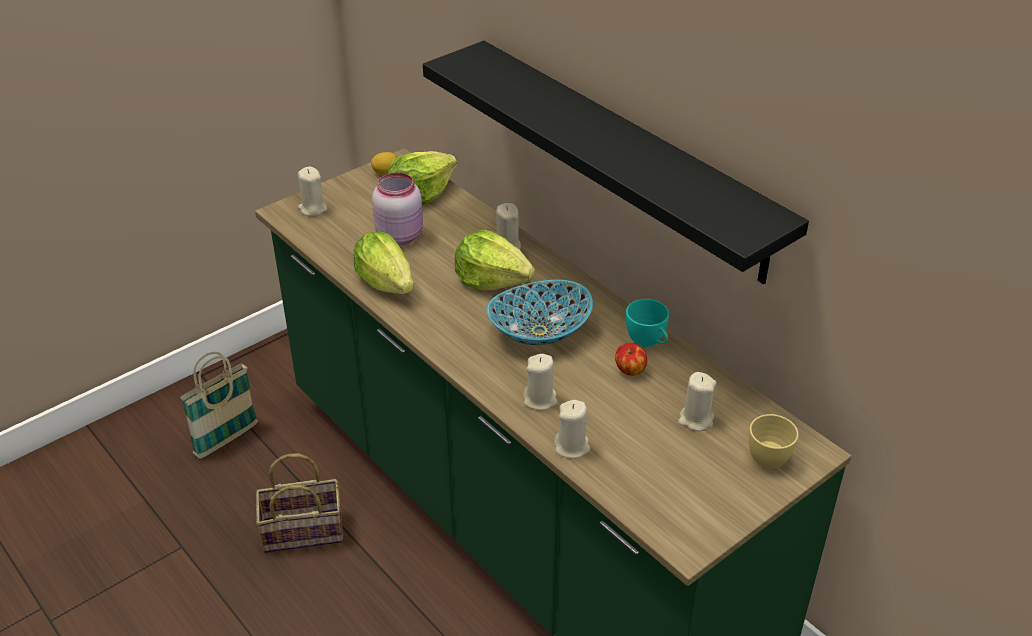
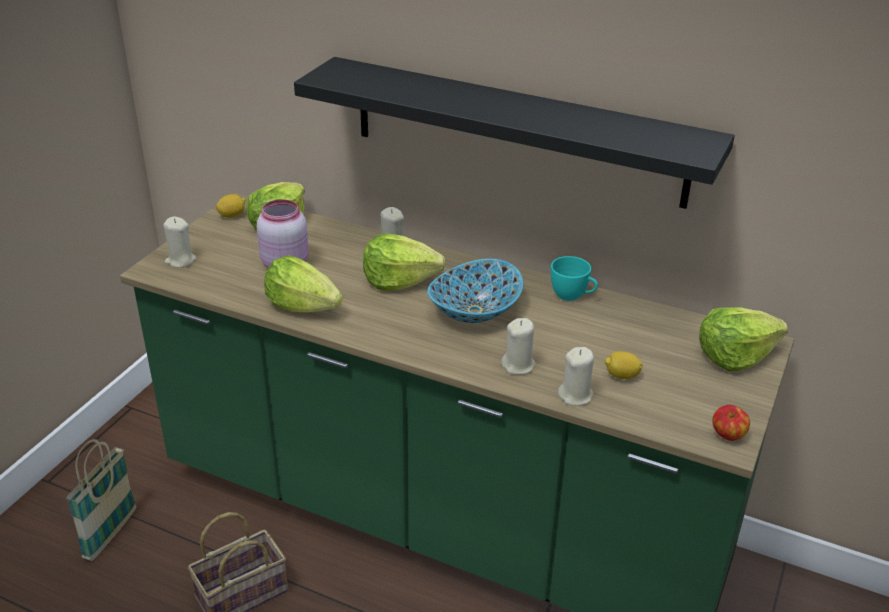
camera: 25 degrees left, 5 degrees down
(629, 371) = (575, 322): apple -> apple (727, 436)
(632, 441) = (621, 376): none -> lemon
(695, 420) = (658, 345): beige candle -> none
(768, 454) = (734, 355): yellow cup -> lettuce

